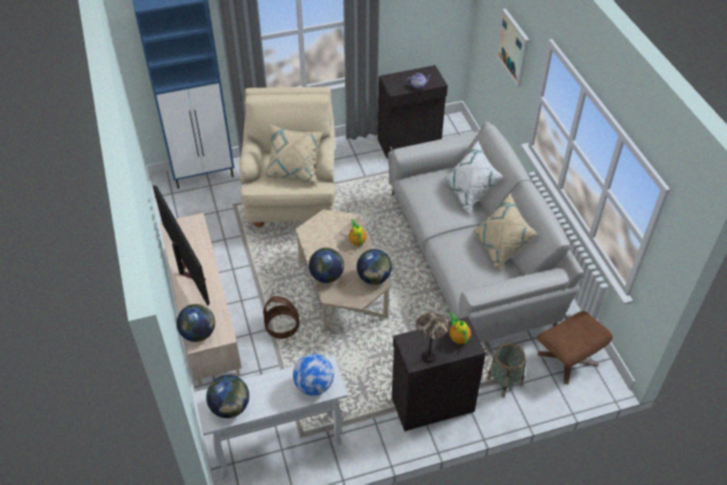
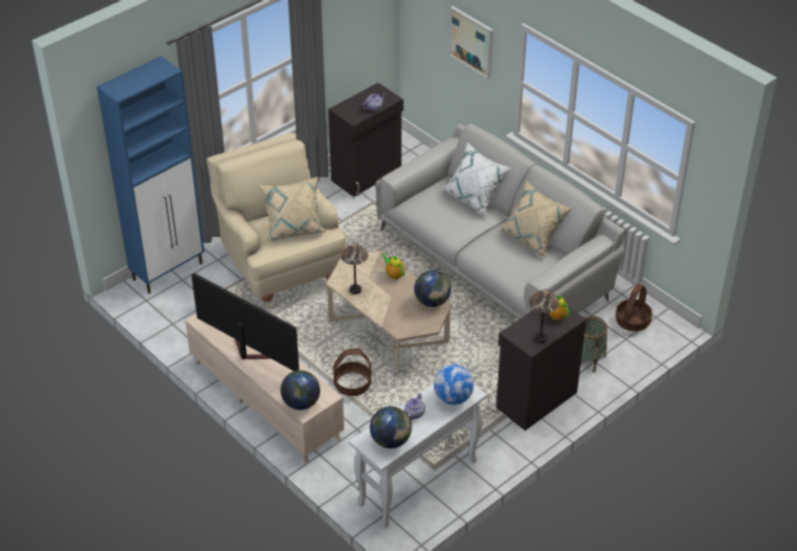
camera: 25 degrees left, 5 degrees down
(269, 388) = (414, 414): none -> teapot
(315, 243) = (355, 290): none -> table lamp
(327, 276) = (387, 314): globe -> none
(568, 359) = (632, 321): brown ottoman -> basket

